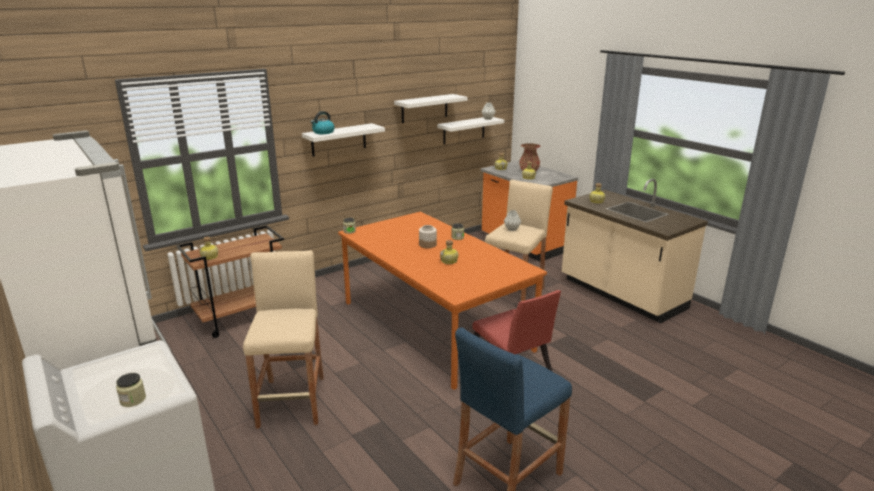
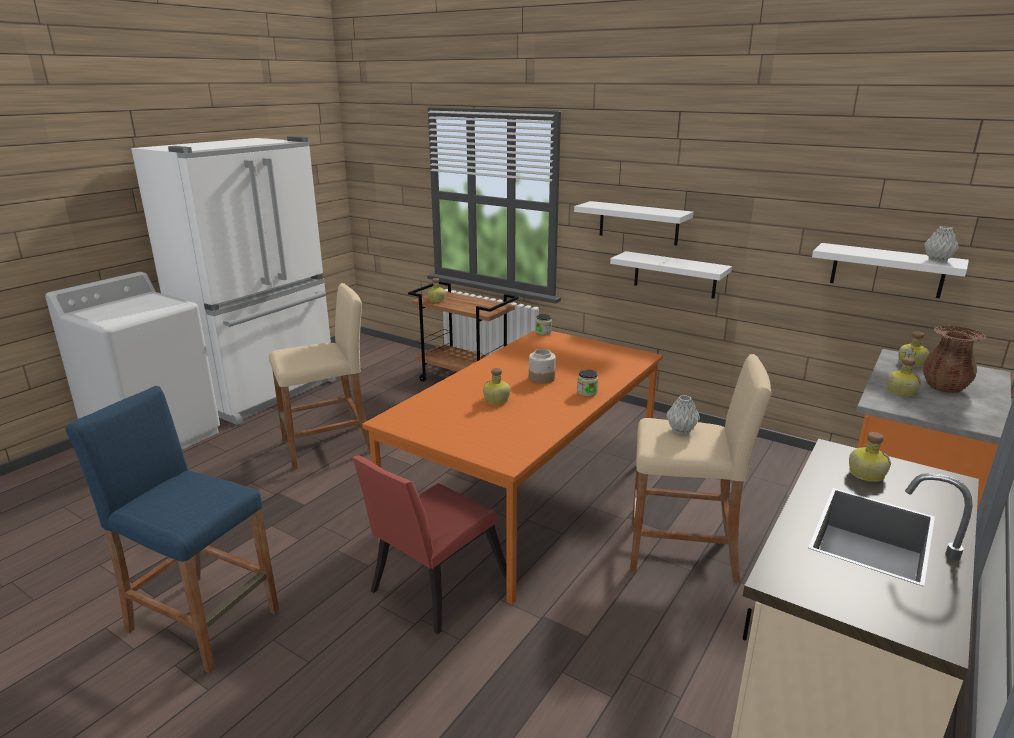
camera: 70 degrees right, 0 degrees up
(133, 399) = (101, 315): jar -> none
(323, 132) = (604, 205): kettle -> none
(424, 108) = (798, 209): white shelf -> white shelf (675, 275)

